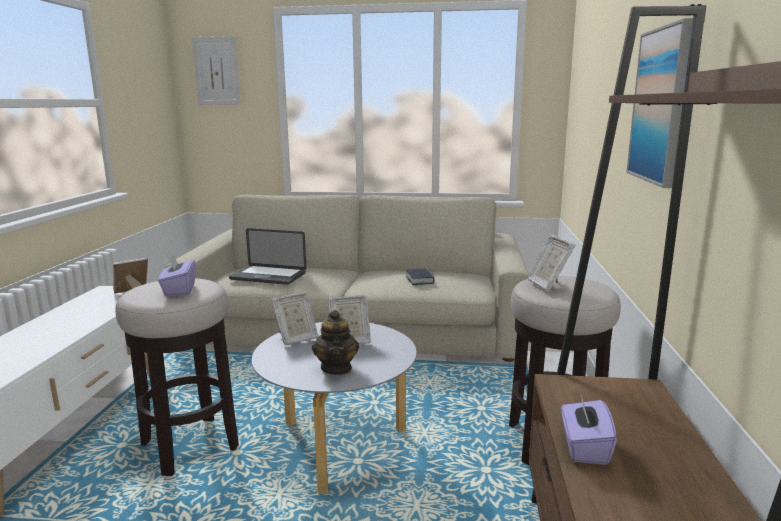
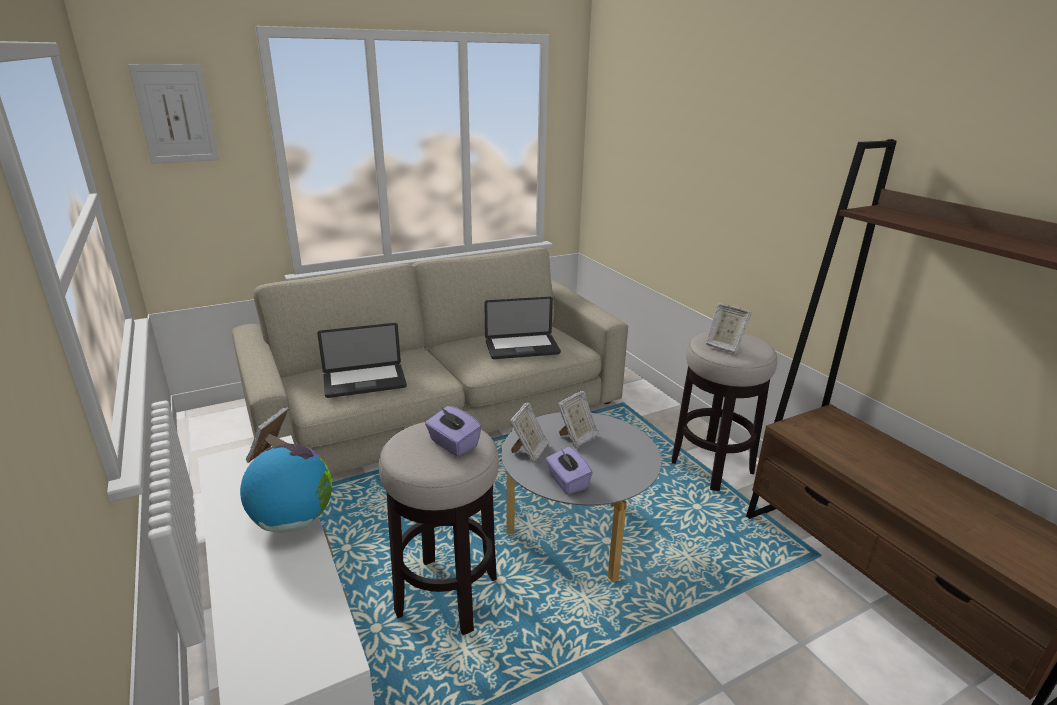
camera: 35 degrees left, 10 degrees up
(79, 327) = (293, 521): none -> globe
(336, 368) = (609, 469): teapot -> none
(419, 280) = (522, 348): book -> laptop
(584, 448) = (866, 474): purple tissue box -> purple tissue box (567, 482)
(661, 106) = (804, 193): picture -> none

